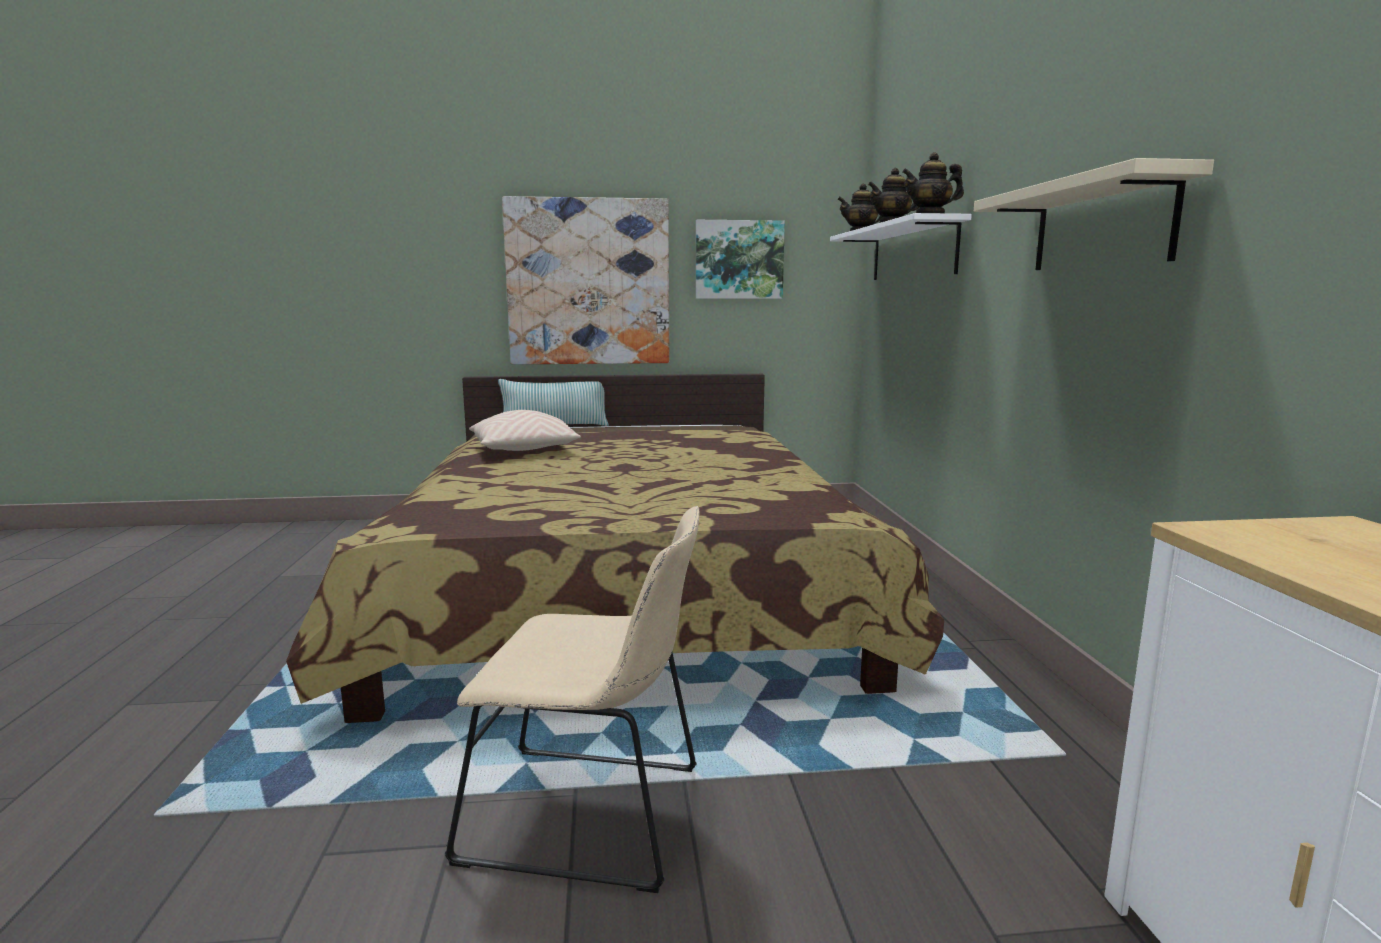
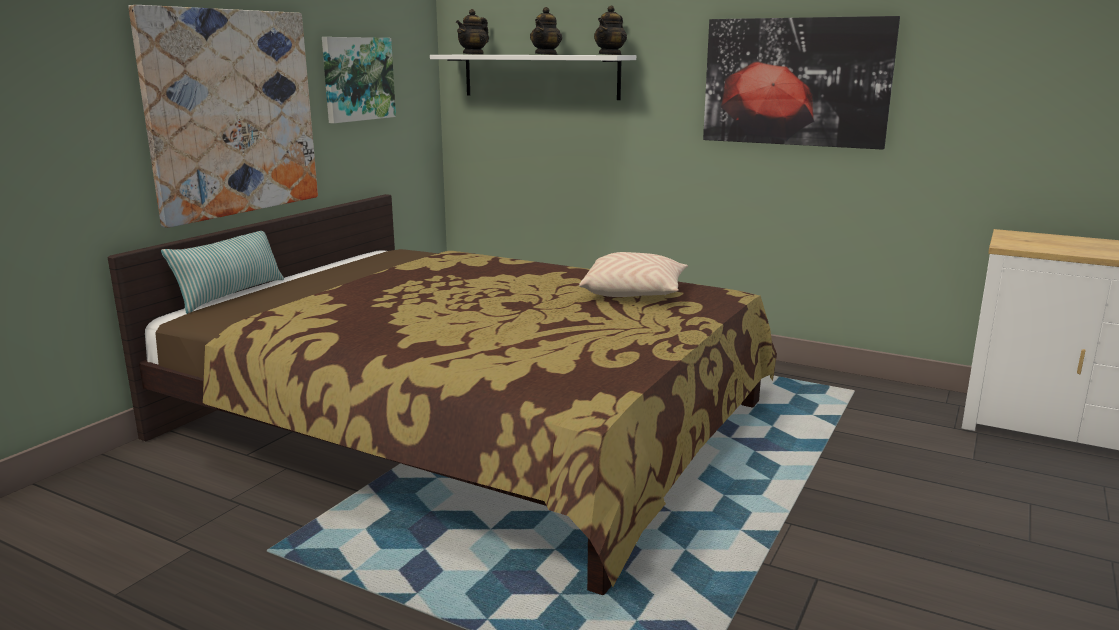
camera: 55 degrees left, 5 degrees up
(525, 451) = (372, 320): beige pillow -> beige pillow (634, 293)
(593, 816) = (819, 523): beige chair -> none
(1101, 225) = (795, 82): beige shelf -> picture

